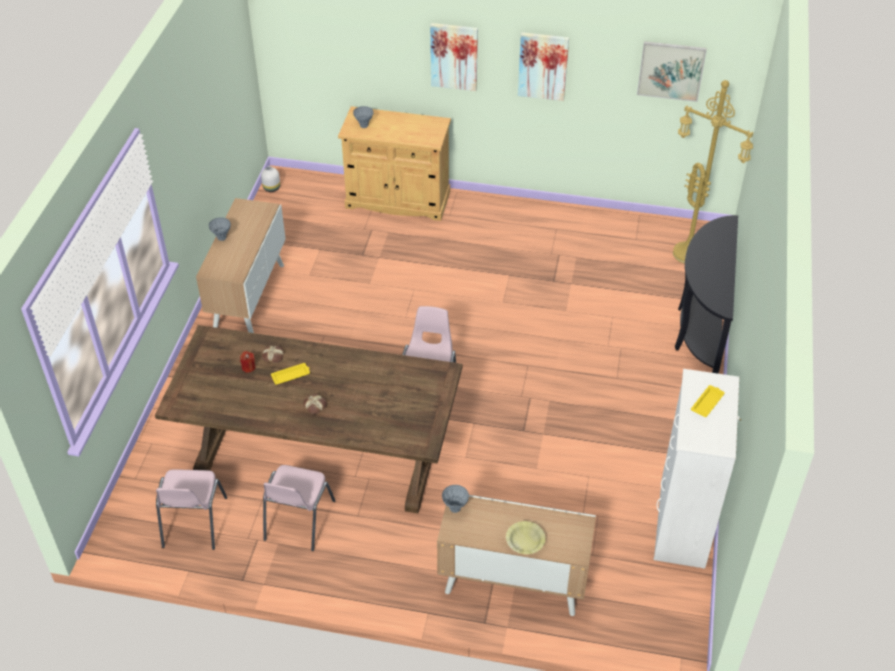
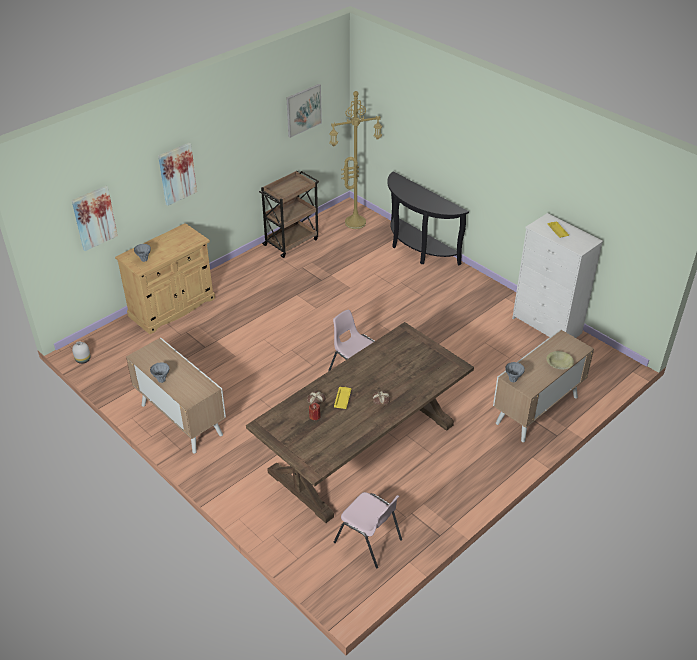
camera: 55 degrees left, 5 degrees down
(298, 521) = (412, 485): pink chair -> none
(543, 66) = (233, 148): picture -> picture (94, 218)
(594, 223) = (292, 241): none -> brown cart

